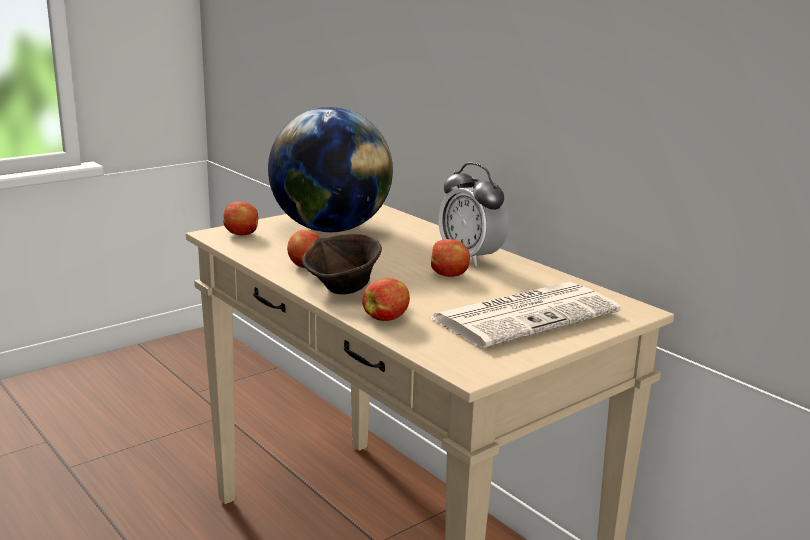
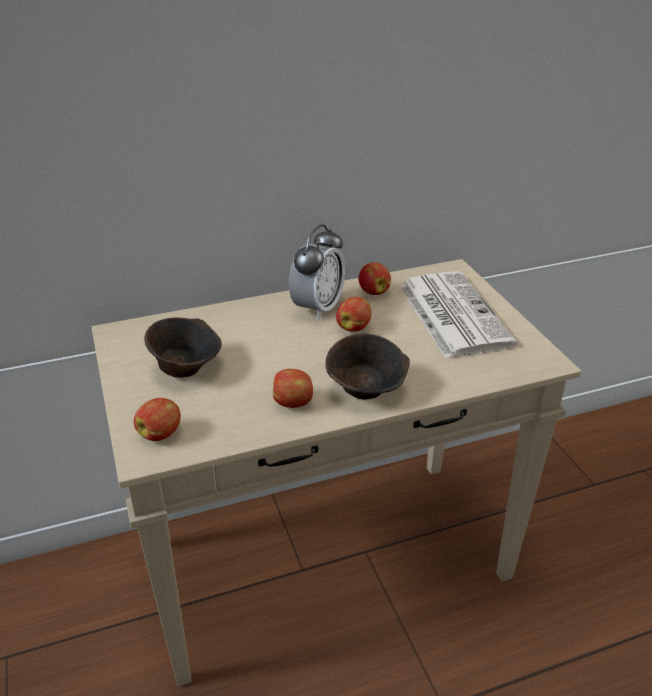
camera: 70 degrees left, 15 degrees up
(330, 229) = (186, 368): globe -> brown bowl
(386, 318) = (442, 379): apple -> apple (373, 292)
(470, 258) = (317, 308): alarm clock -> alarm clock turned 45 degrees counterclockwise

